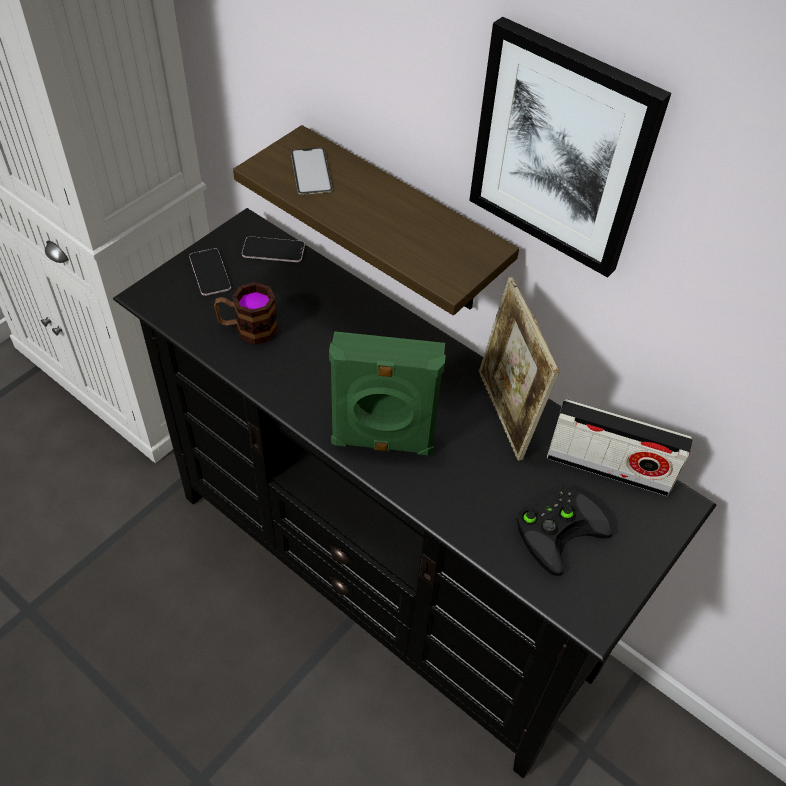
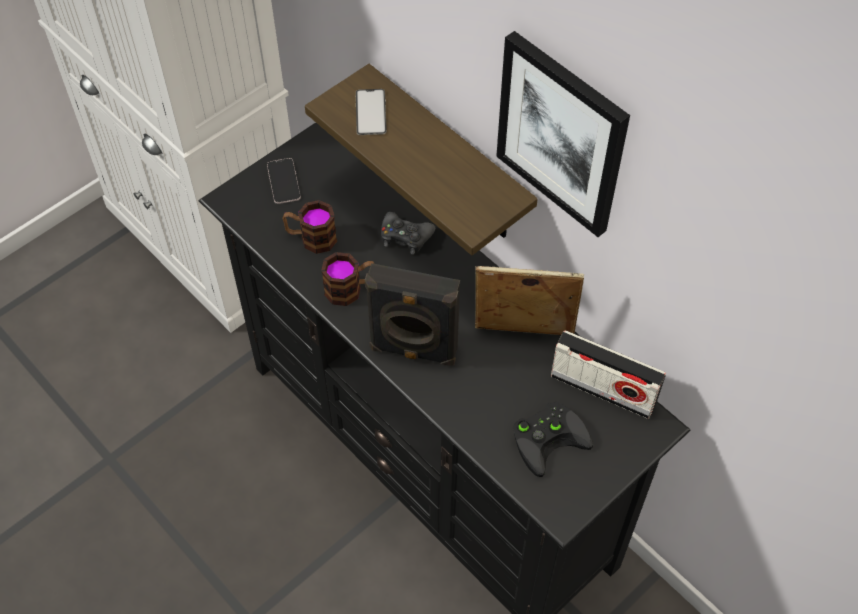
camera: 10 degrees right, 5 degrees up
(273, 250) = (341, 163): phone -> none
(300, 380) = (350, 289): none -> mug
(355, 320) = (405, 237): none -> black game controller
(382, 442) = (413, 351): green speaker -> black speaker
(505, 414) = (522, 334): picture frame -> picture frame turned 105 degrees clockwise

